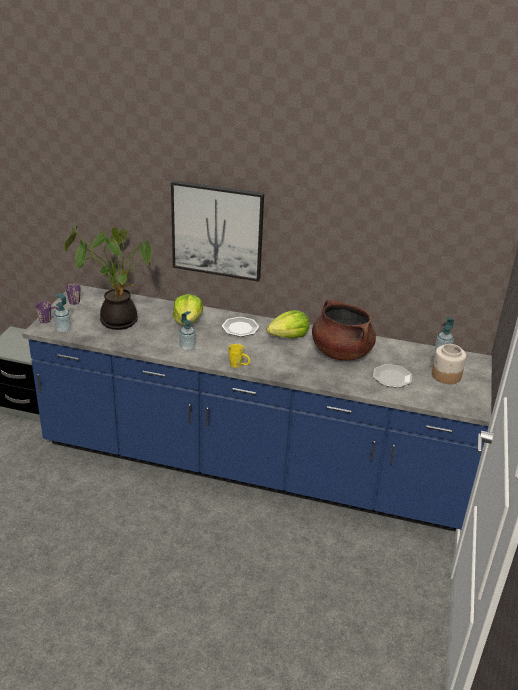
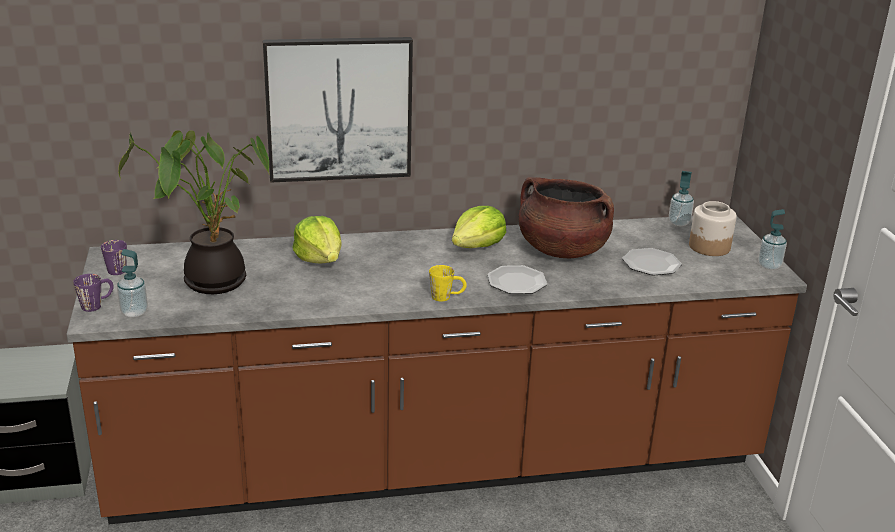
camera: 25 degrees left, 5 degrees down
(187, 347) = (352, 292): soap dispenser -> soap dispenser (769, 266)
(240, 328) = (402, 251): plate -> plate (517, 282)
(253, 467) = (440, 463): blue counter -> brown counter

